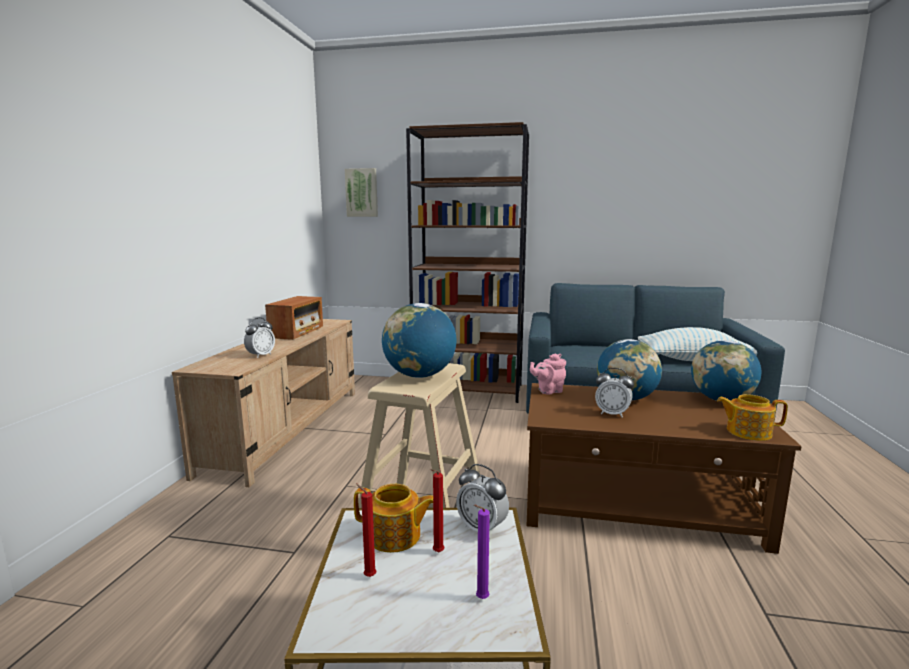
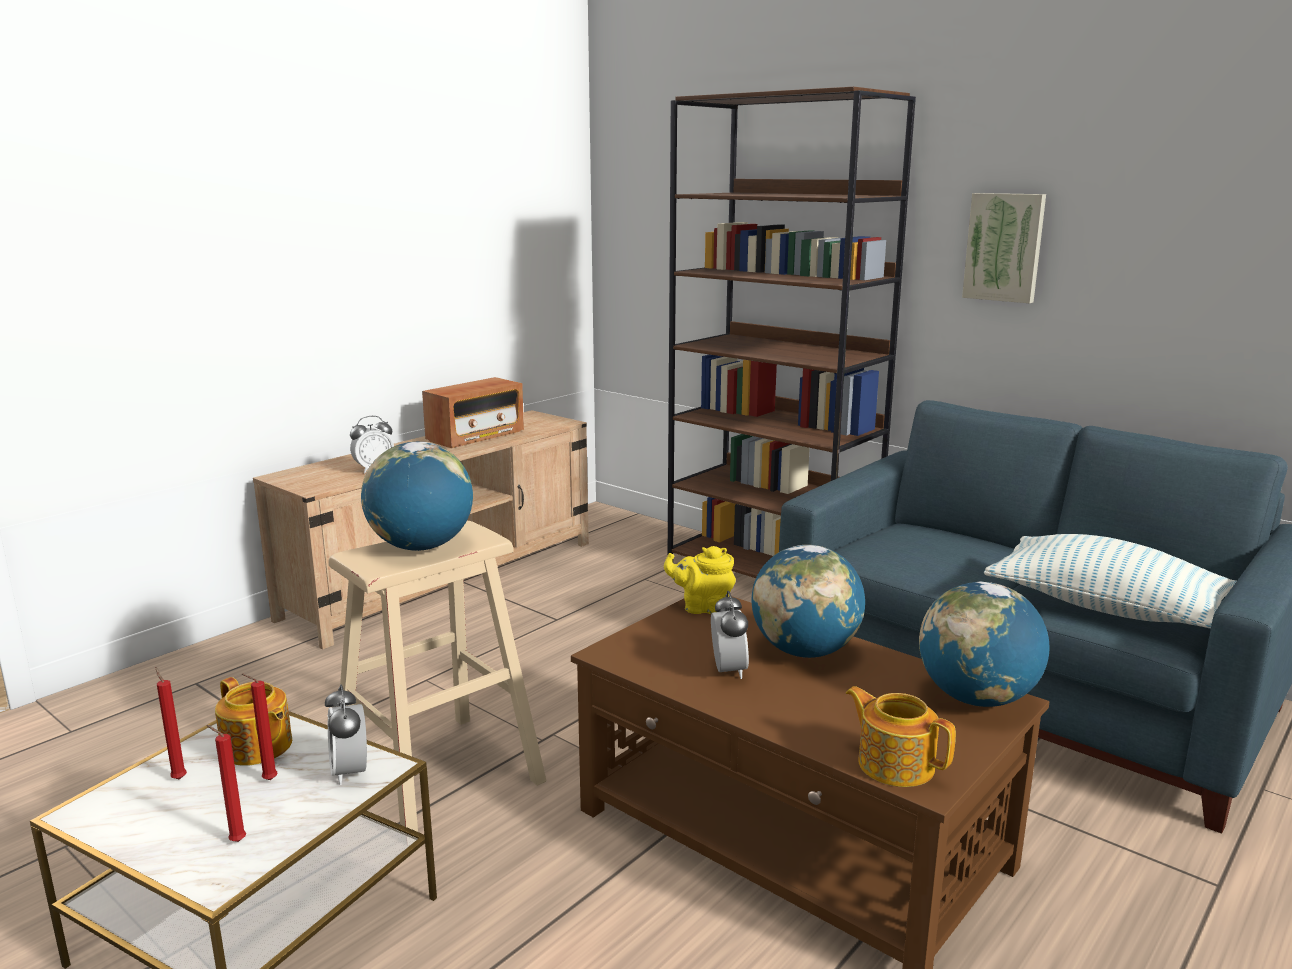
camera: 30 degrees right, 5 degrees up
(362, 193) = (645, 201): picture -> picture (1004, 247)
(480, 599) = (235, 841): purple candle -> red candle
(548, 391) = (702, 607): pink teapot -> yellow teapot
(612, 414) = (728, 671): alarm clock -> alarm clock turned 150 degrees counterclockwise

